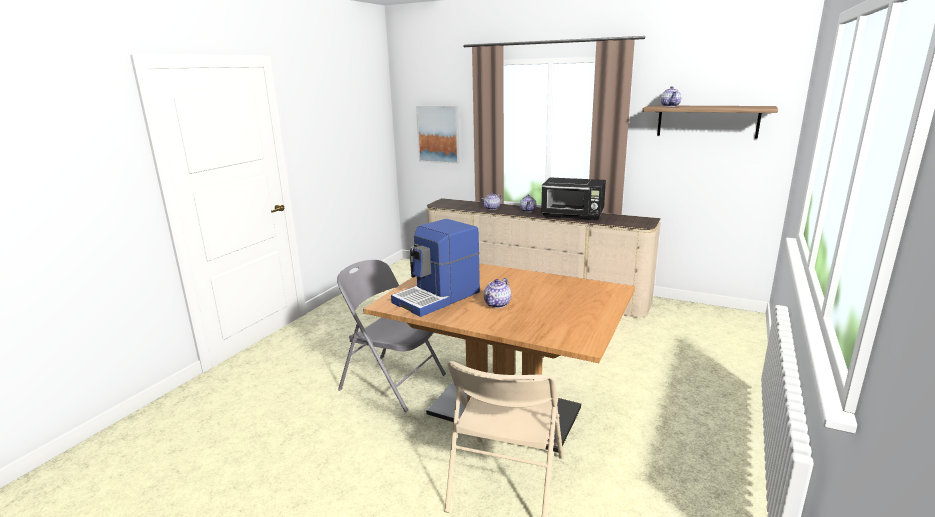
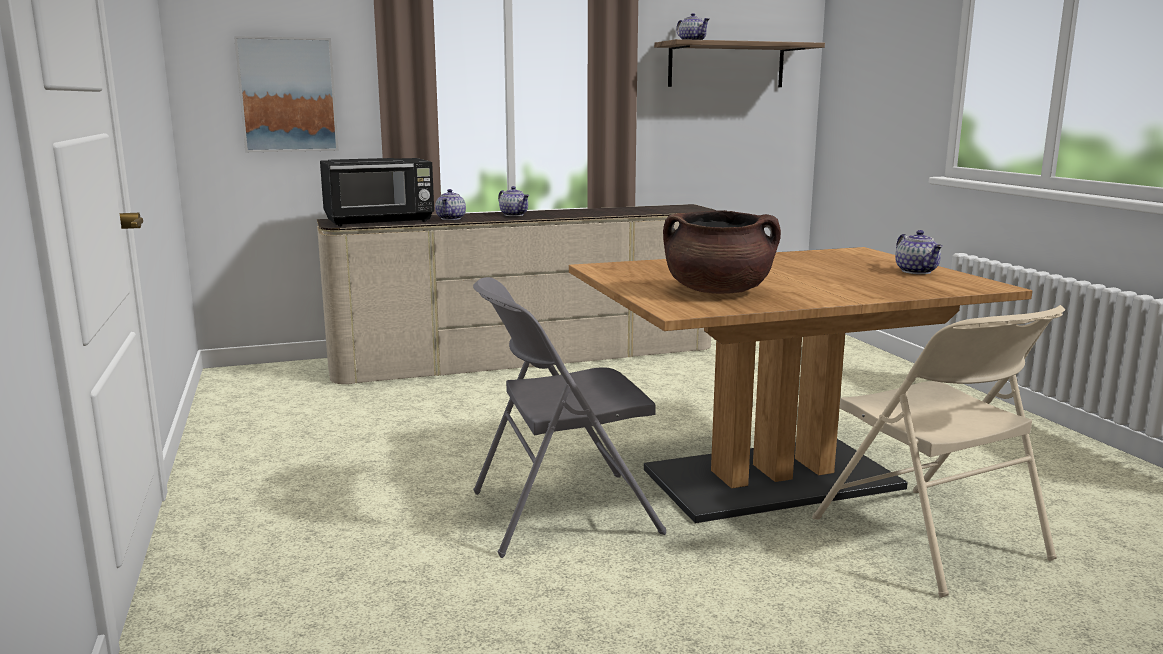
camera: 45 degrees left, 5 degrees down
(438, 297) = (718, 291): coffee machine -> brown cooking pot
(497, 304) = (805, 281): teapot -> teapot (917, 271)
(573, 216) = (592, 212): black microwave -> black microwave (380, 221)

